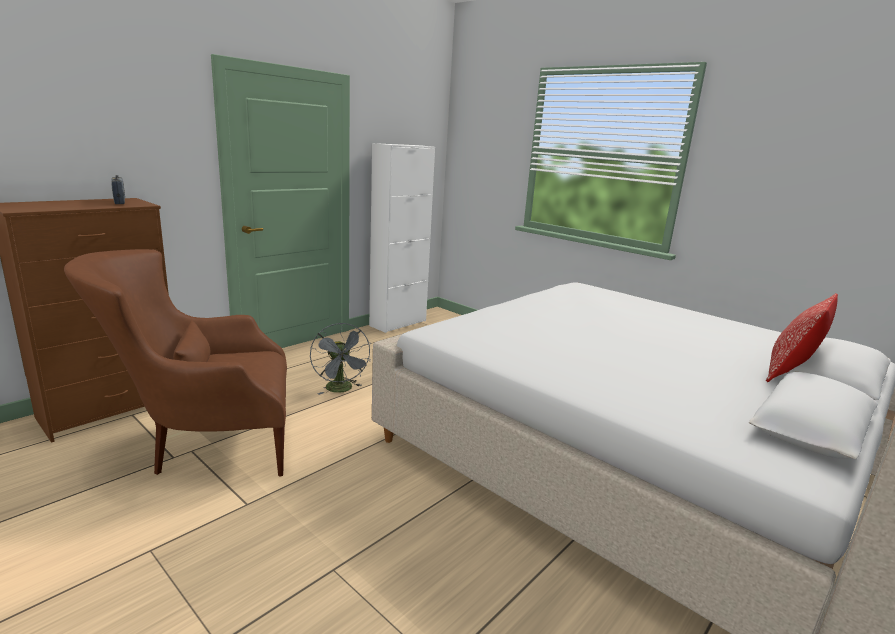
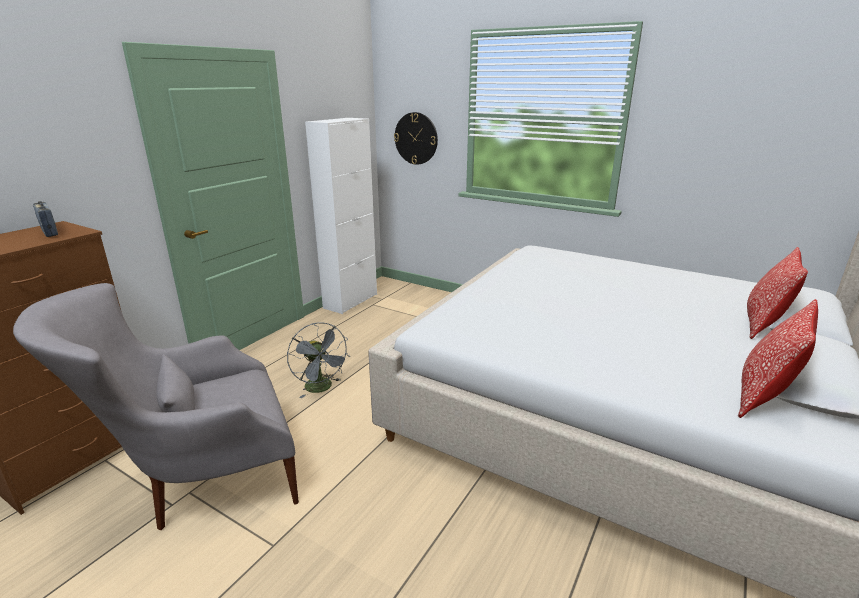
camera: 10 degrees left, 5 degrees up
(204, 444) = (200, 481): brown armchair -> grey armchair
(481, 171) = (416, 138): none -> wall clock
(746, 428) = (763, 397): none -> pillow

